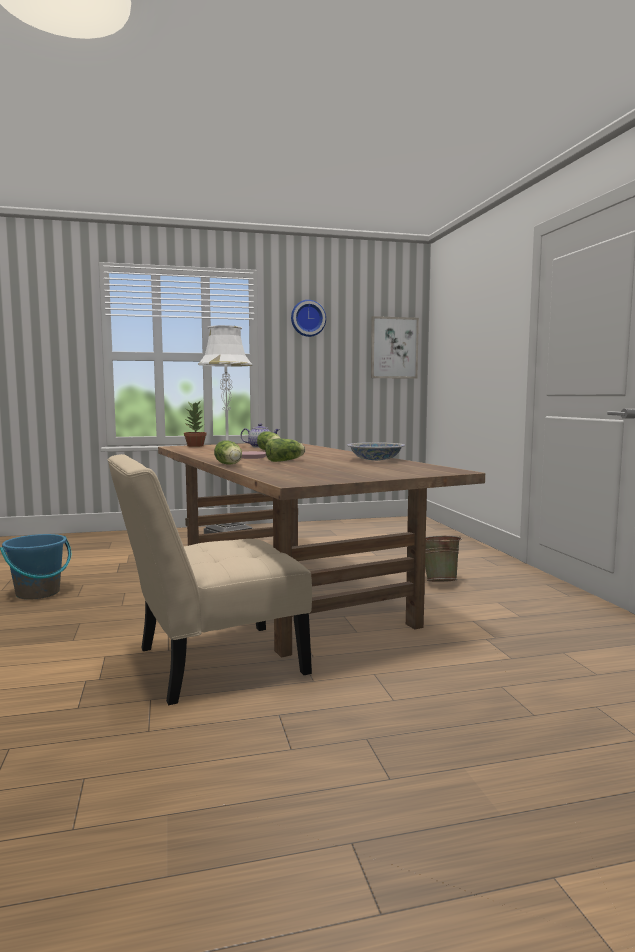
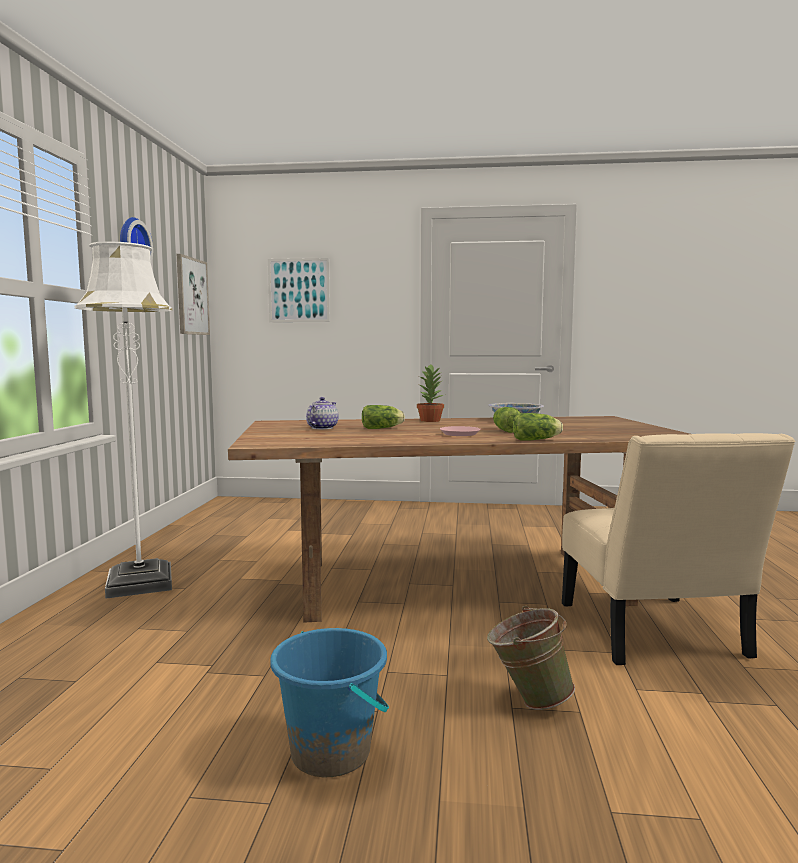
camera: 70 degrees left, 0 degrees up
(195, 446) = (262, 439): potted plant -> potted plant (430, 420)
(439, 582) = (460, 530): green bucket -> green bucket (528, 700)
(463, 333) = (299, 290): none -> picture

